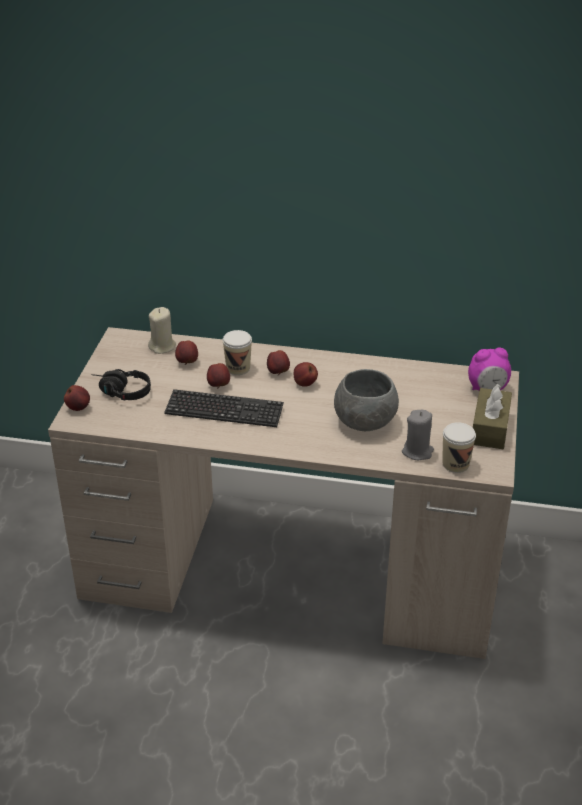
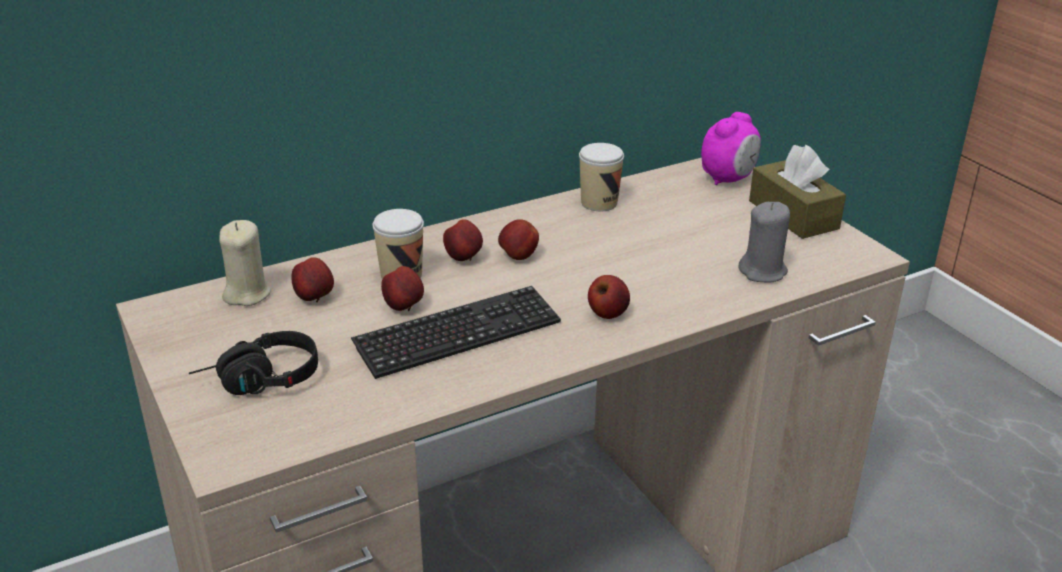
camera: 40 degrees left, 5 degrees down
(78, 408) = (213, 437): apple -> apple (607, 314)
(364, 422) = (655, 267): grey bowl -> none
(455, 464) = (821, 266): cup -> cup (599, 203)

